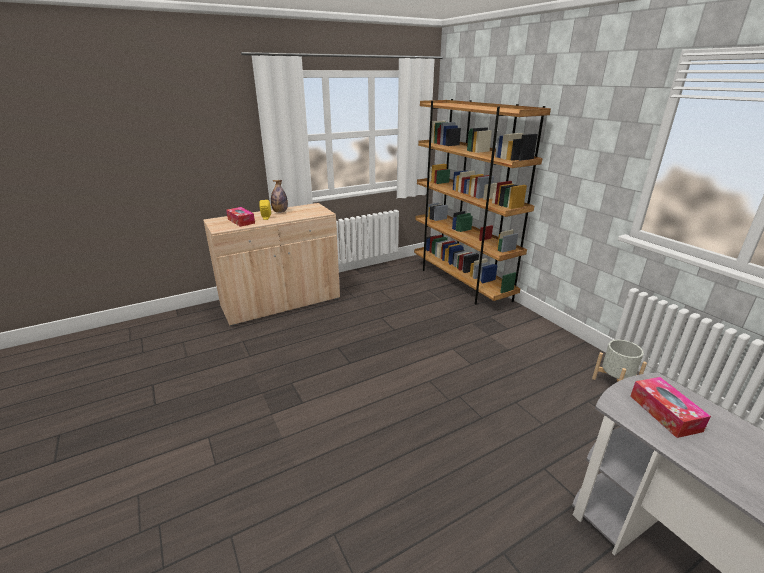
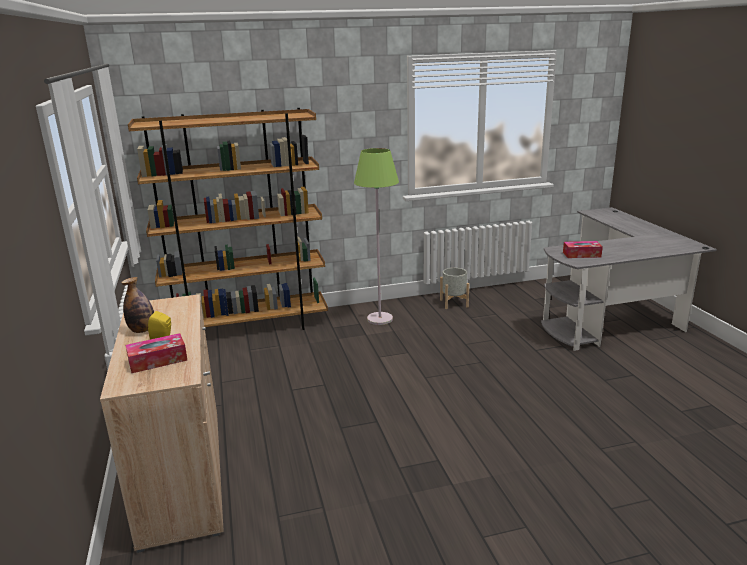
camera: 75 degrees left, 5 degrees down
(526, 338) = (379, 319): none -> green floor lamp

